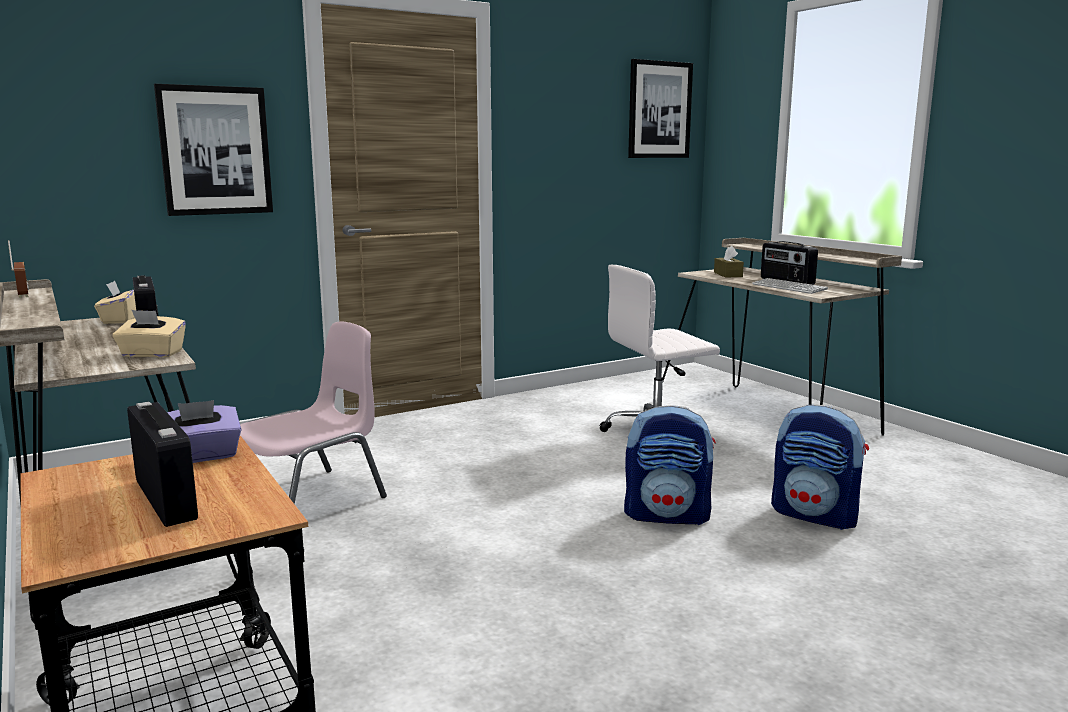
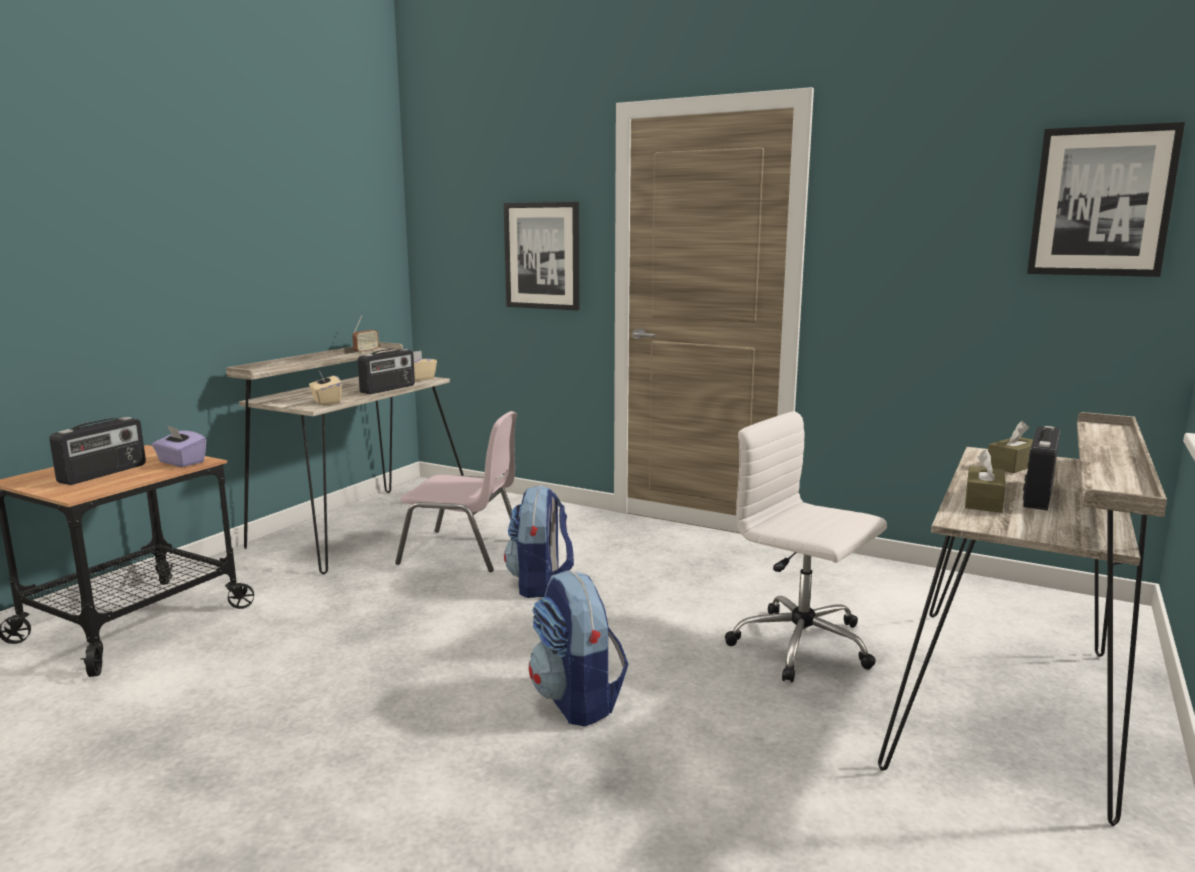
camera: 60 degrees right, 0 degrees up
(788, 287) = (983, 501): keyboard -> brown tissue box
(816, 515) = (677, 801): backpack -> backpack (540, 584)

